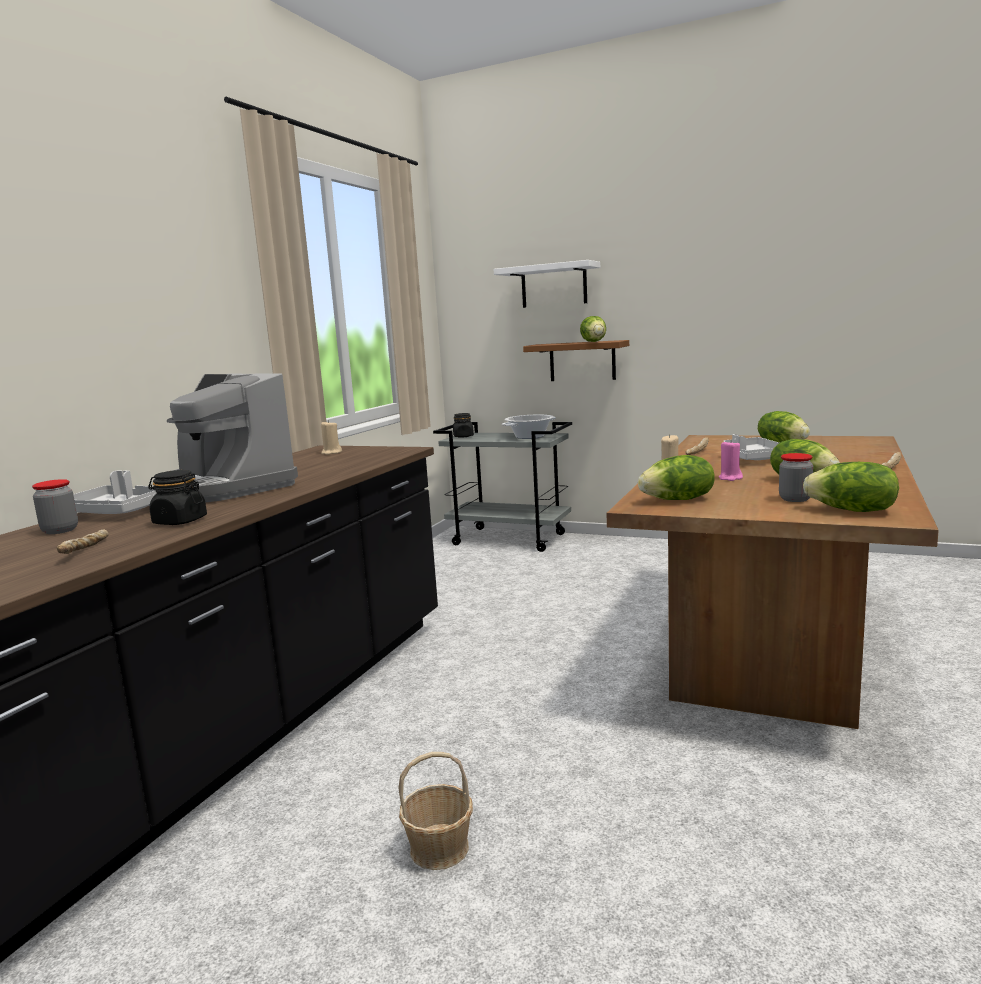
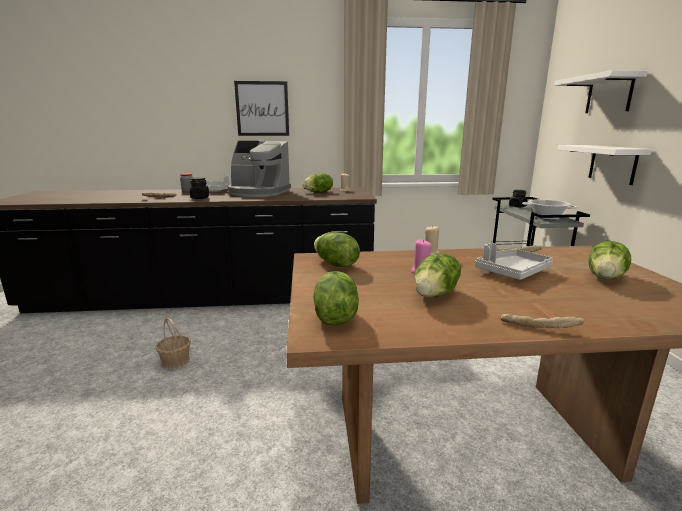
camera: 60 degrees right, 5 degrees up
(114, 309) = (262, 109): none -> picture
(224, 488) = (258, 192): coffee machine -> coffee machine turned 90 degrees counterclockwise
(582, 361) = (612, 164): brown shelf -> white shelf
(594, 341) = (610, 147): lettuce -> lettuce (318, 192)
(795, 499) = (363, 295): jar -> none

